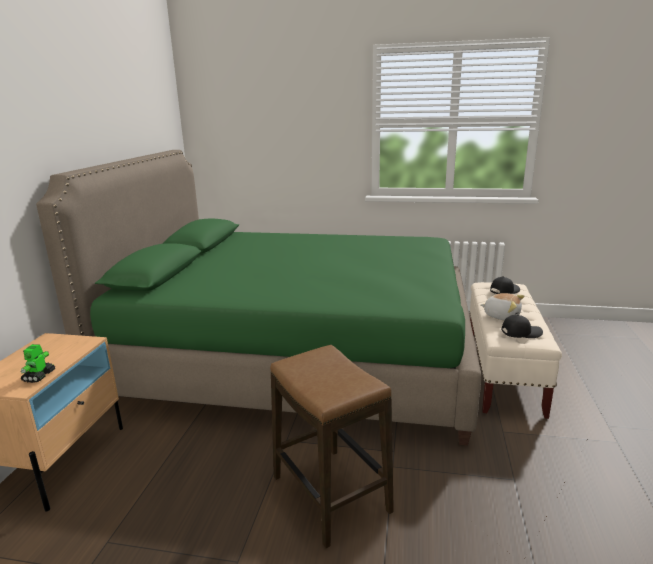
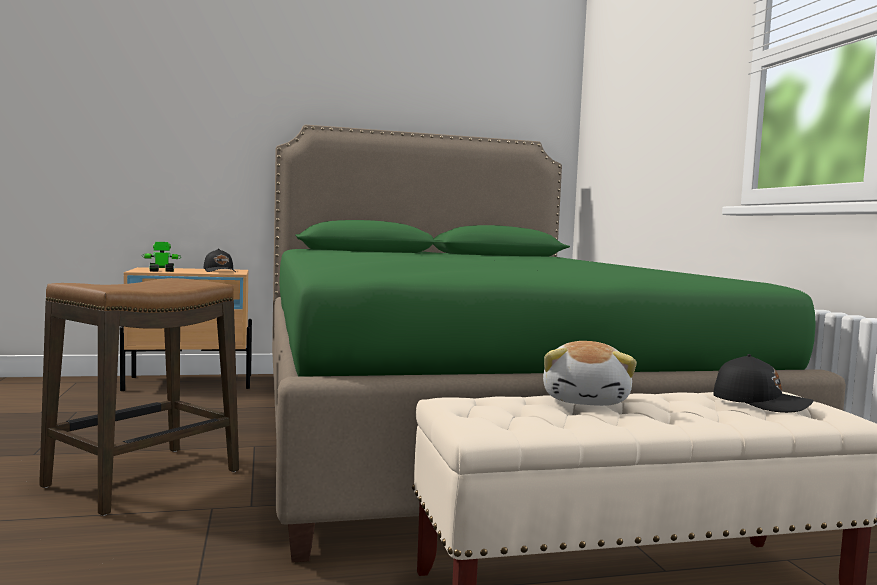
camera: 65 degrees right, 15 degrees down
(520, 332) = (505, 409): black cap -> black cap (220, 271)

